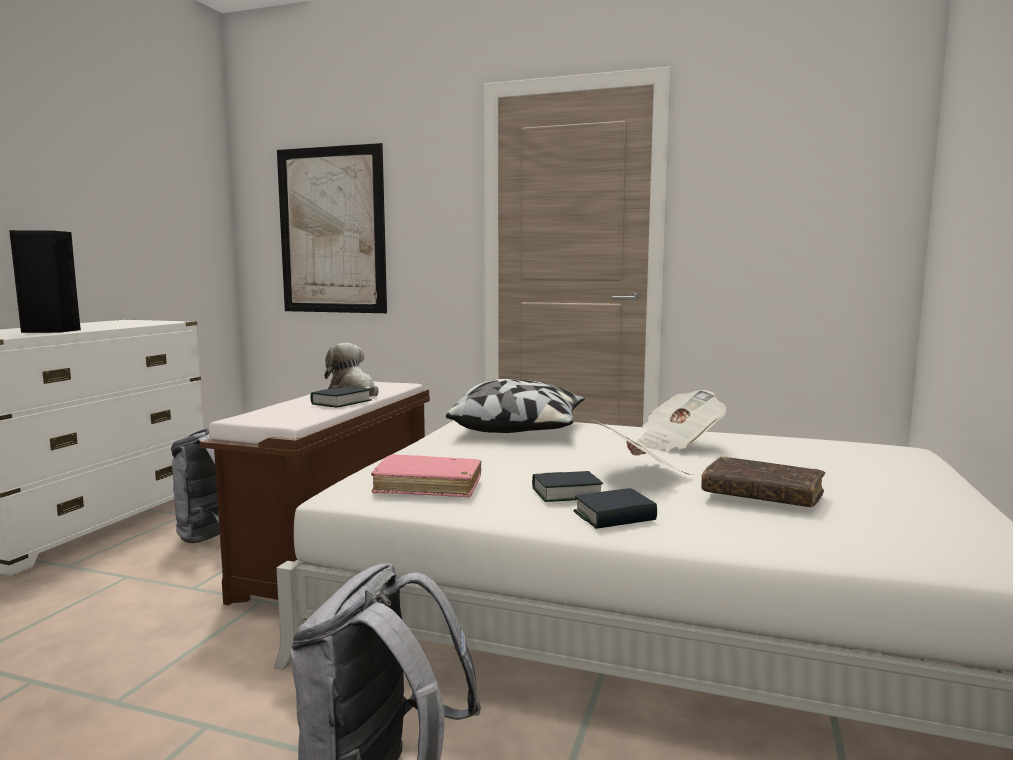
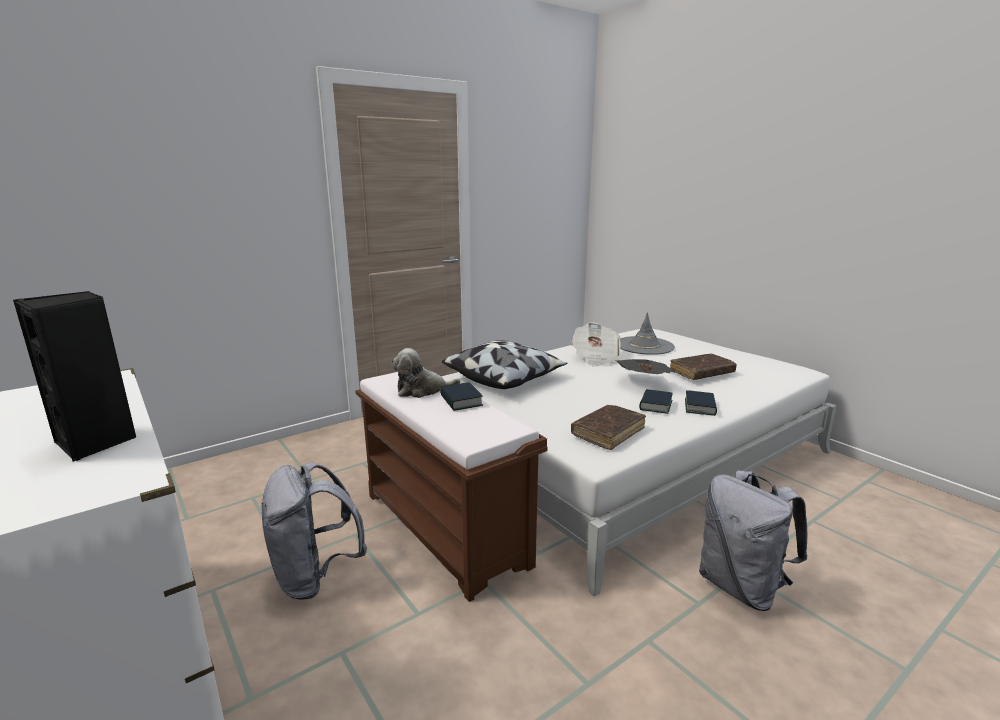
camera: 55 degrees left, 10 degrees up
(332, 231) = (138, 217): picture -> none
(428, 486) = (608, 433): pink book -> brown book
(809, 455) = (644, 346): none -> grey hat

